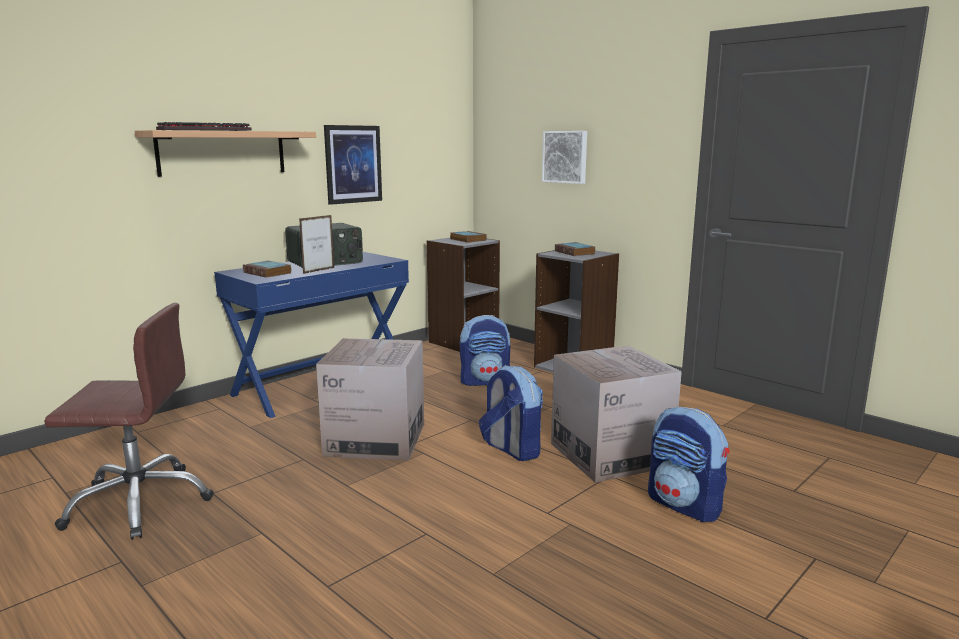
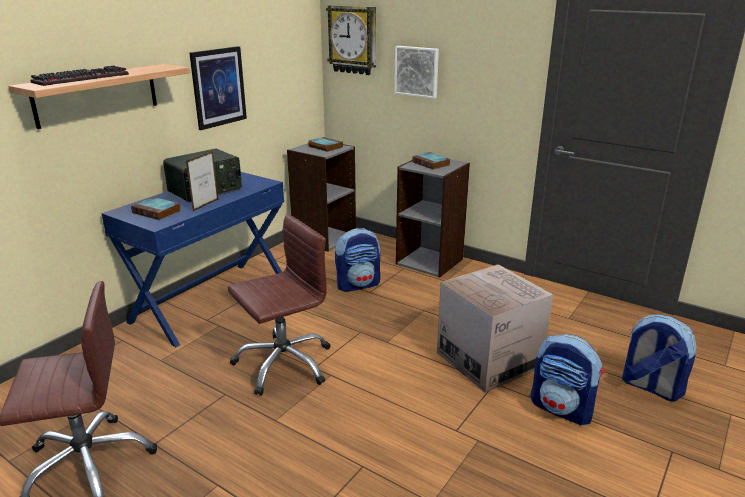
camera: 10 degrees left, 10 degrees up
(376, 439) = (283, 363): cardboard box -> brown office chair
(503, 129) = (353, 40): none -> wall clock
(511, 449) = (405, 363): backpack -> backpack (650, 387)

